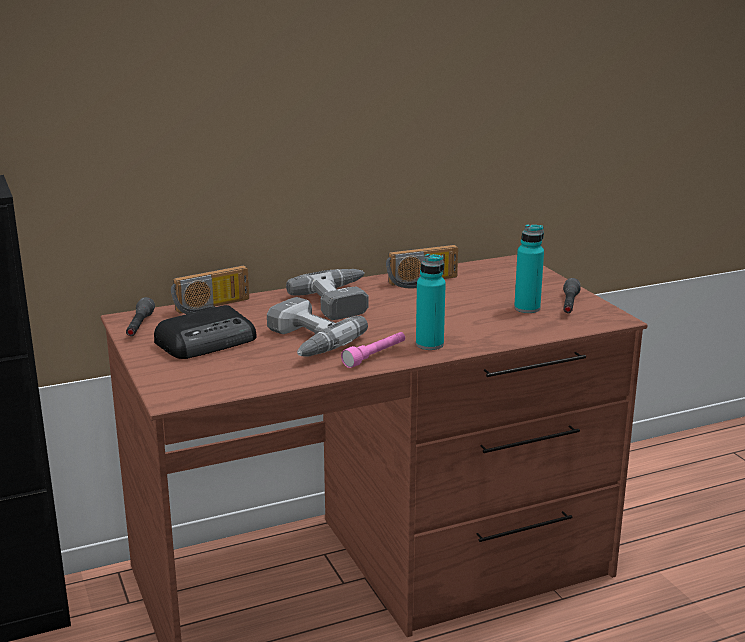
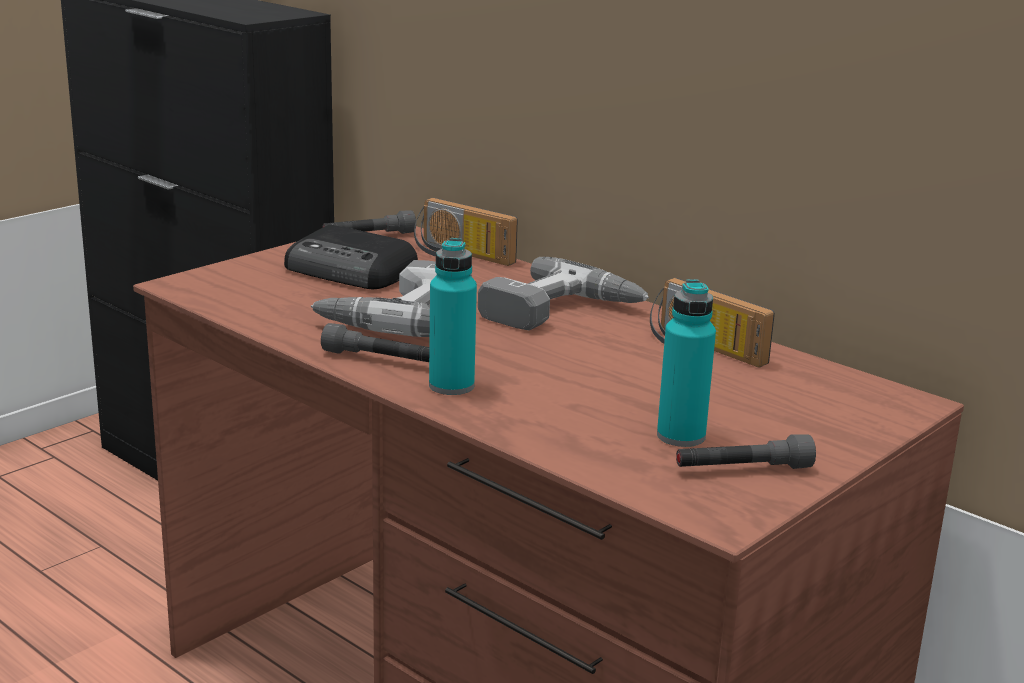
camera: 65 degrees right, 0 degrees up
(375, 356) = (379, 359): pink flashlight -> grey flashlight

